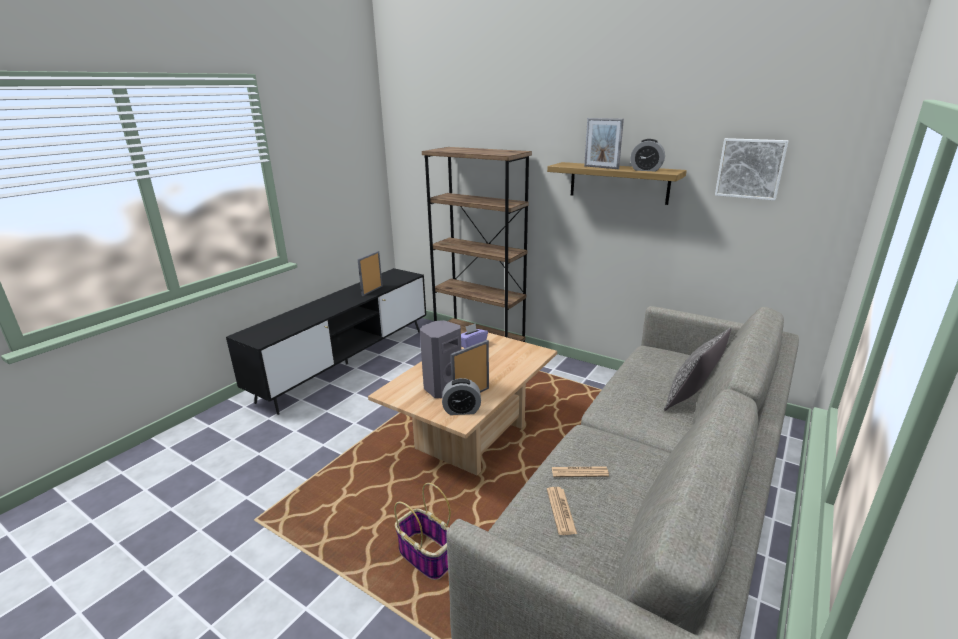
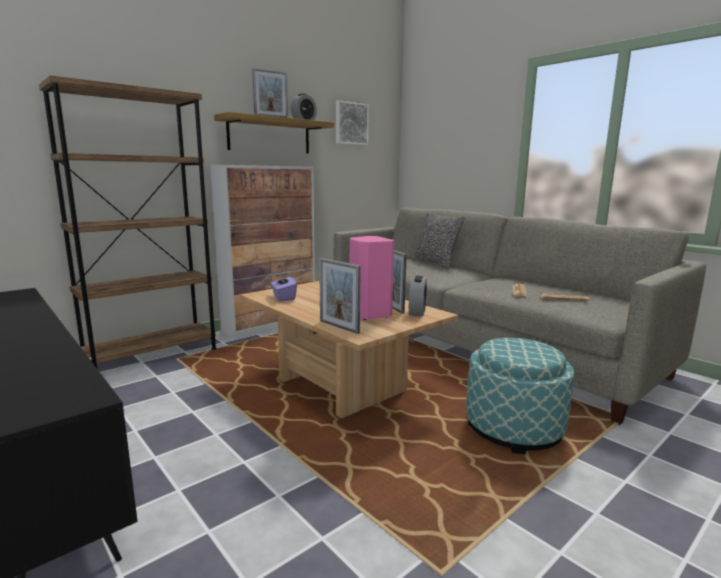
camera: 75 degrees left, 10 degrees down
(372, 291) = (24, 313): picture frame -> picture frame (339, 327)
(427, 557) = (513, 429): basket -> ottoman
(442, 388) = (368, 314): grey speaker -> pink speaker
(579, 369) = (270, 325): none -> cabinet

